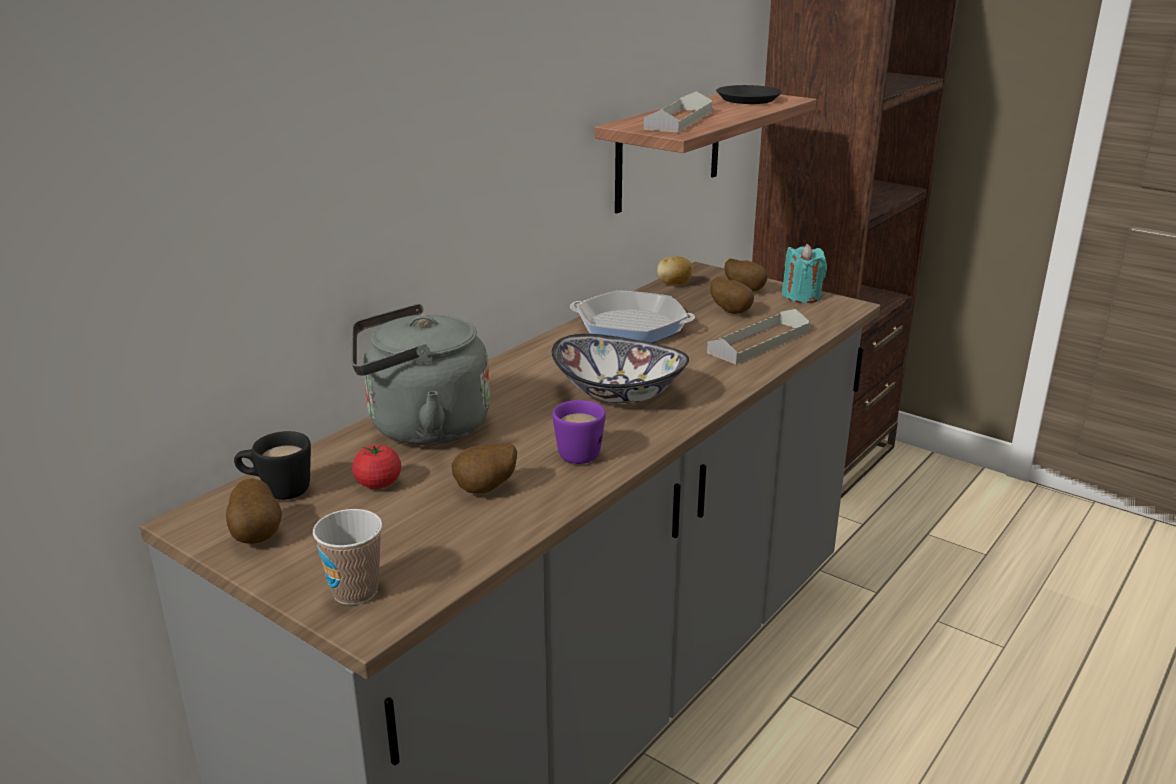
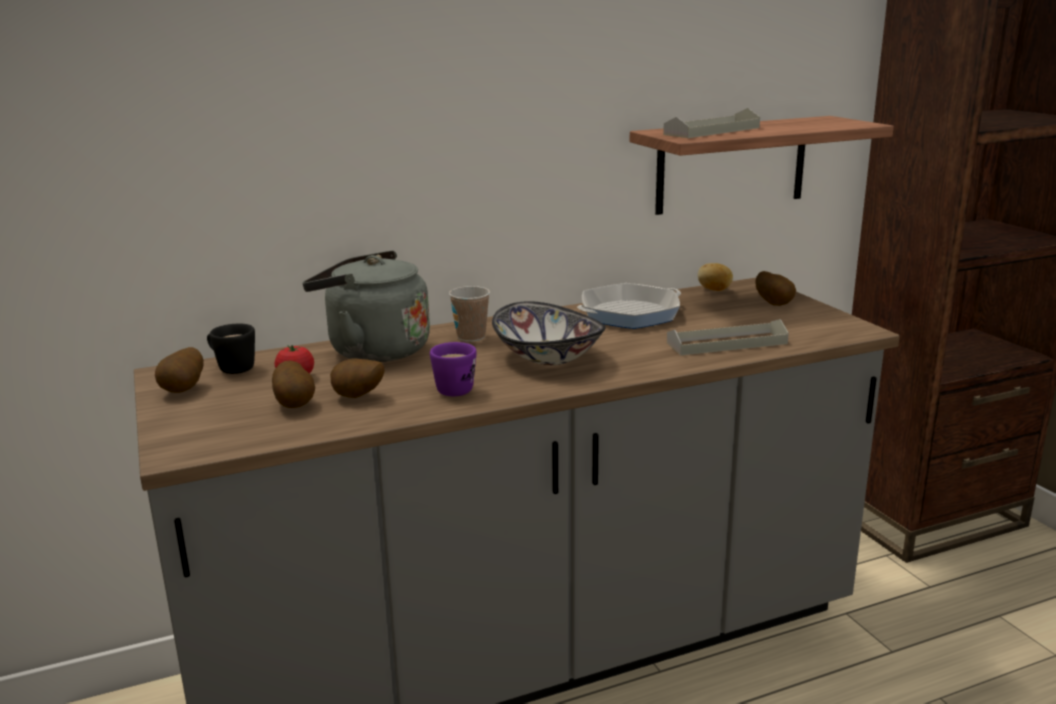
camera: 30 degrees right, 5 degrees down
(355, 591) = (191, 435): cup -> cup (471, 337)
(631, 326) = (629, 314): frying pan -> frying pan turned 105 degrees clockwise
(732, 311) = (737, 317): potato -> potato (295, 404)
(748, 99) = (820, 122): black plate -> none
(801, 296) = (824, 316): turquoise candle -> none

